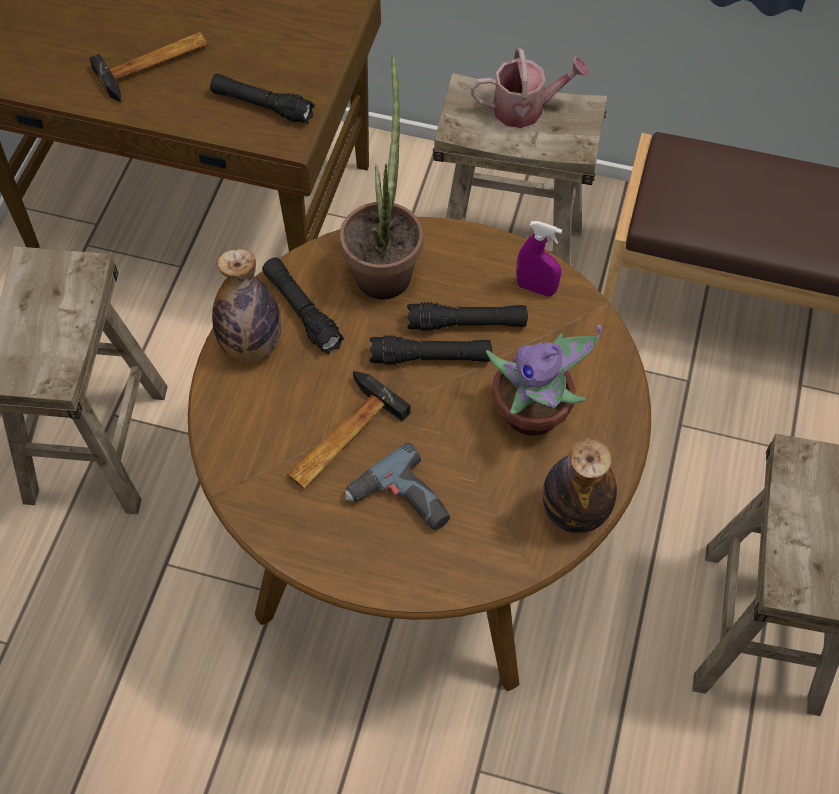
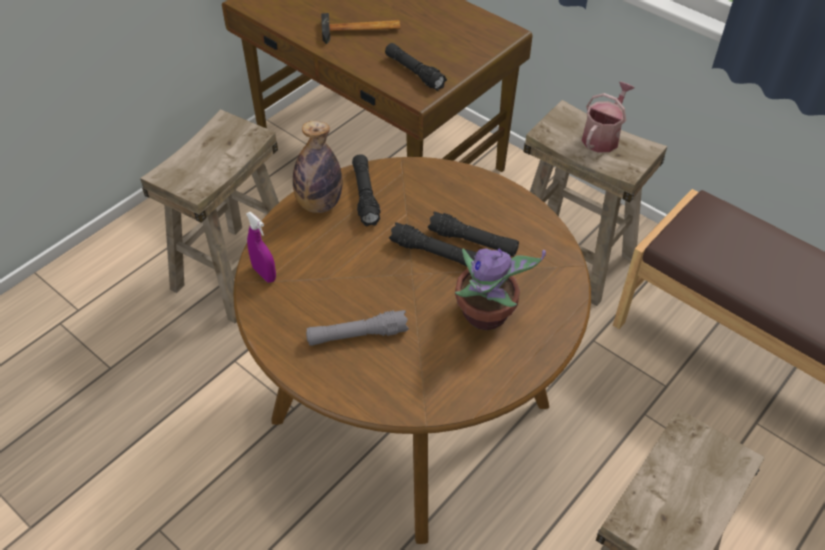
camera: 25 degrees right, 10 degrees down
(339, 437) = (342, 279): hammer -> none
(385, 266) = (437, 188): potted plant -> none
(400, 504) = (357, 335): power drill -> grey flashlight
(526, 108) = (603, 136): watering can -> watering can turned 75 degrees counterclockwise
(536, 288) = (536, 237): purple spray bottle -> purple spray bottle (264, 274)
(574, 512) = (479, 390): bottle -> none

